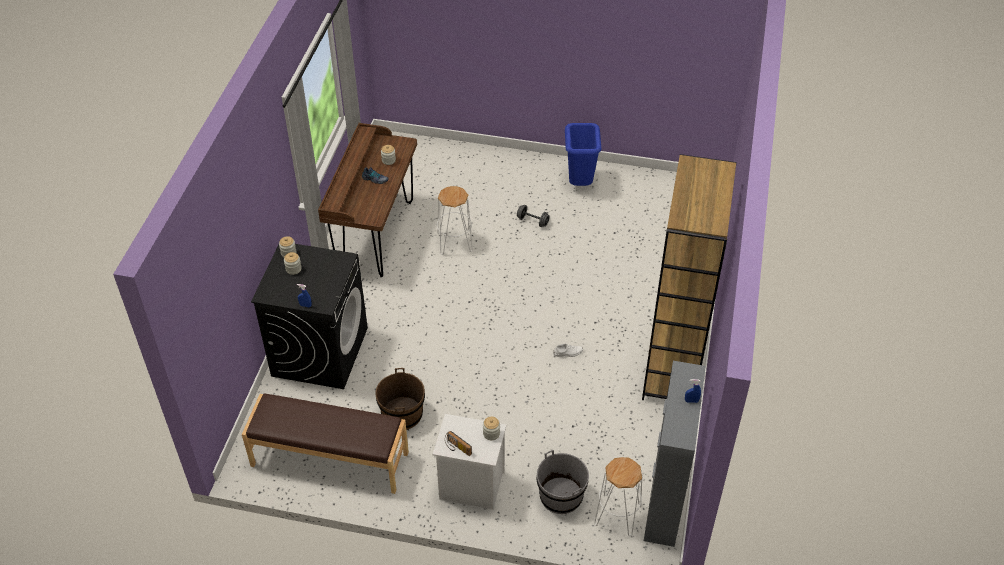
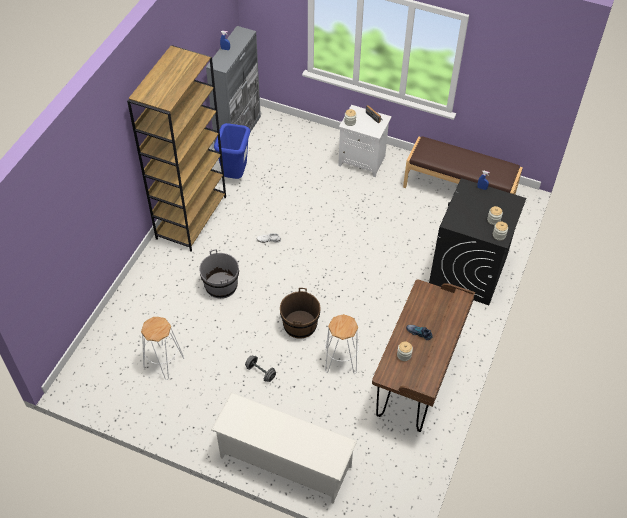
camera: 170 degrees left, 5 degrees up
(402, 414) = (405, 213): brown bucket -> brown bucket (300, 325)
(490, 161) = (284, 462): none -> white shoe rack
(561, 496) = (304, 146): grey bucket -> grey bucket (221, 285)
(580, 184) = (199, 411): blue trash can -> blue trash can (235, 175)
(617, 515) = (271, 131): white stool -> white stool (163, 362)

